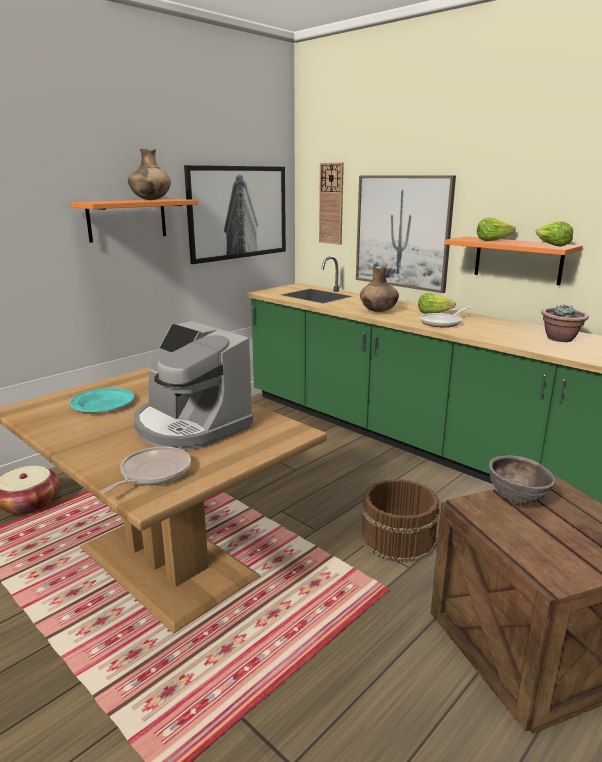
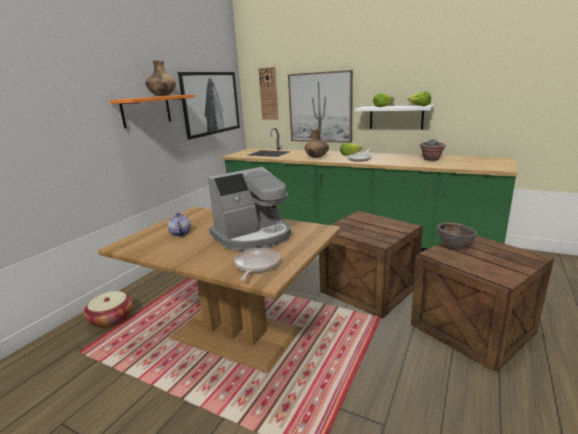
camera: 15 degrees left, 0 degrees up
(102, 404) = (180, 233): turquoise plate -> teapot
(190, 426) = (253, 236): coffee machine -> coffee machine turned 60 degrees counterclockwise
(397, 538) = (368, 289): brown bucket -> crate
(518, 260) = (396, 117): orange shelf -> white shelf

